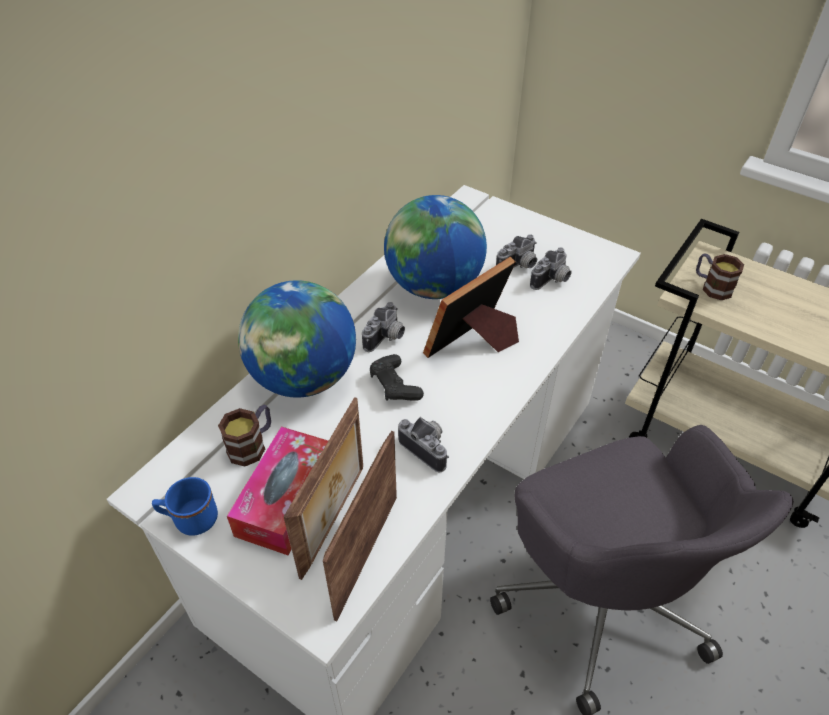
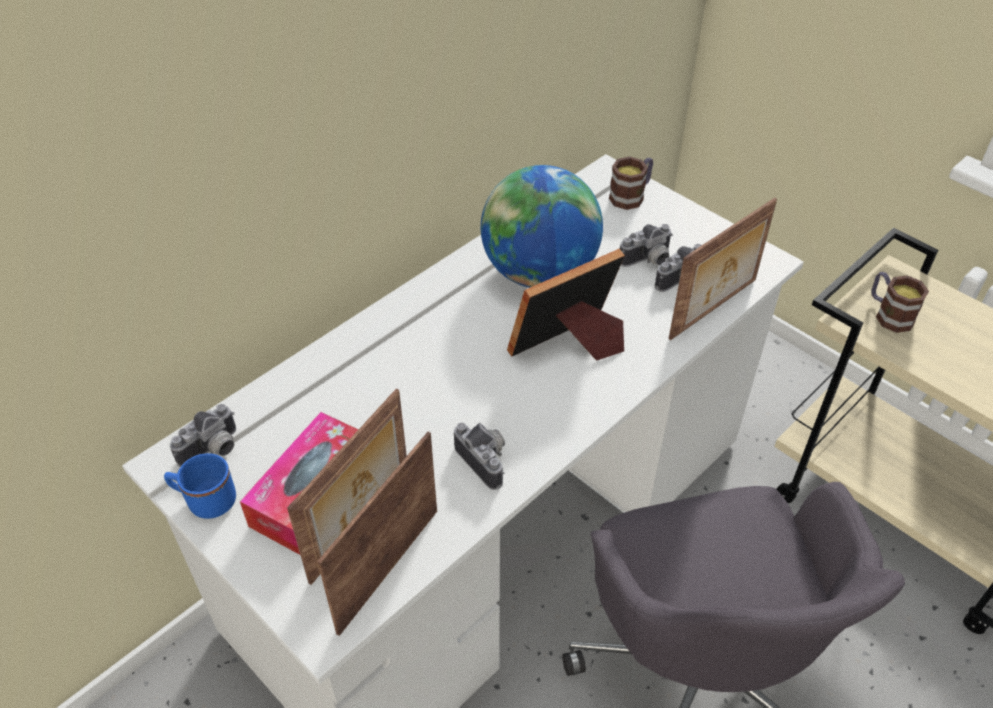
camera: 10 degrees right, 0 degrees up
(252, 444) = (290, 428): mug -> mug (631, 195)
(304, 378) = (364, 361): globe -> none
(386, 338) = (469, 327): camera -> camera (213, 451)
(395, 385) = (465, 383): black game controller -> none
(582, 299) = (715, 309): none -> picture frame

